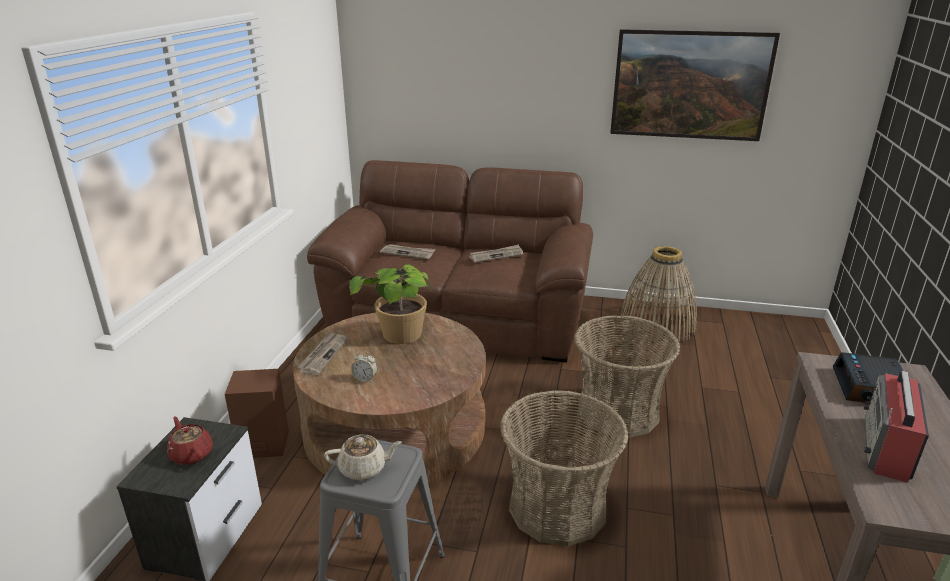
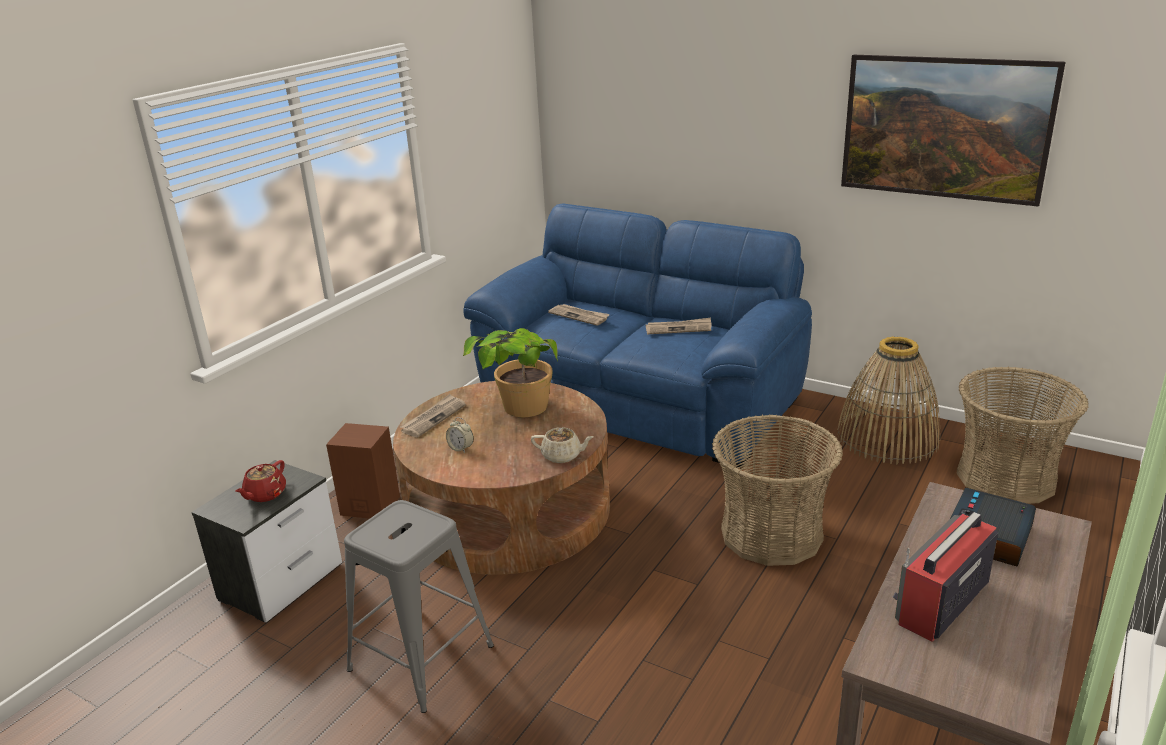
camera: 20 degrees right, 0 degrees up
(191, 454) = (265, 494): red teapot -> red teapot turned 135 degrees counterclockwise
(364, 468) = (391, 530): beige teapot -> beige teapot (562, 456)
(459, 316) = (641, 398): brown sofa -> blue sofa
(557, 507) = (638, 624): basket -> basket (1006, 477)

